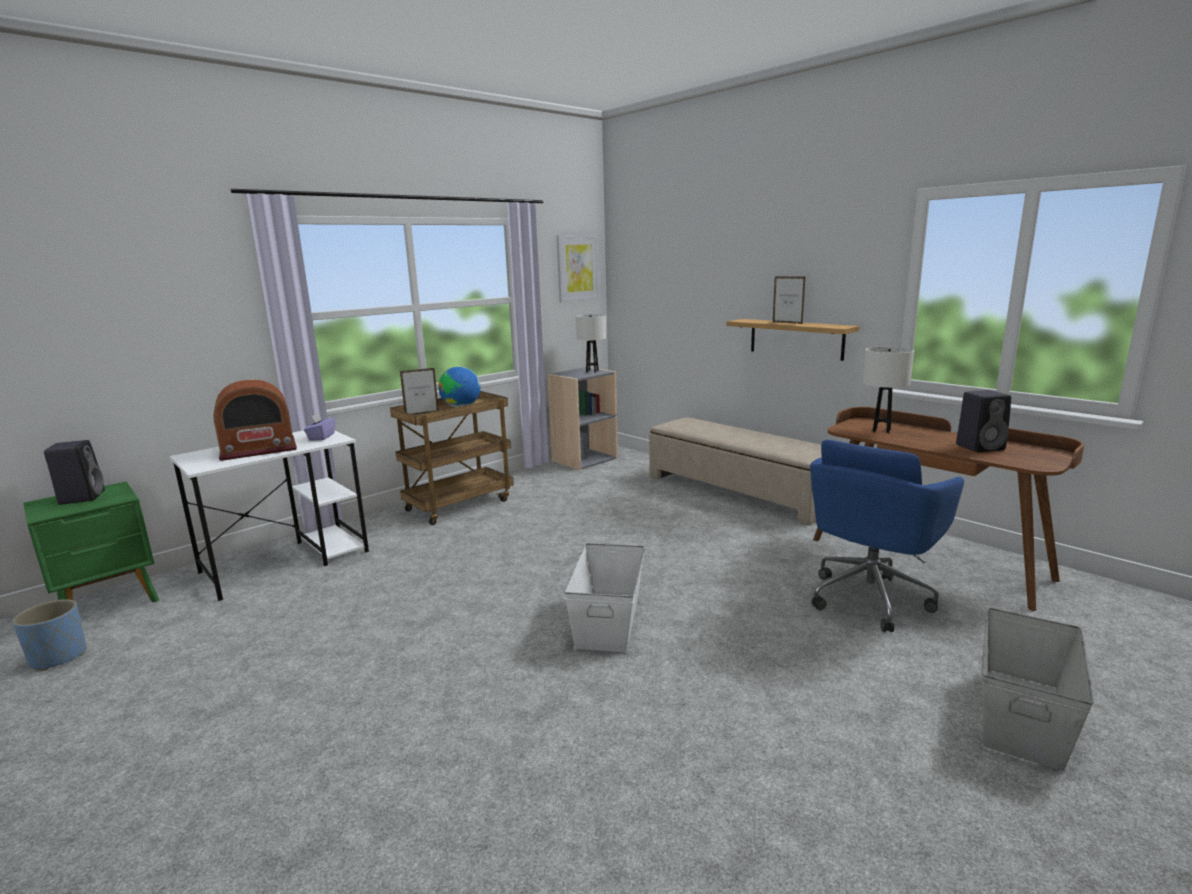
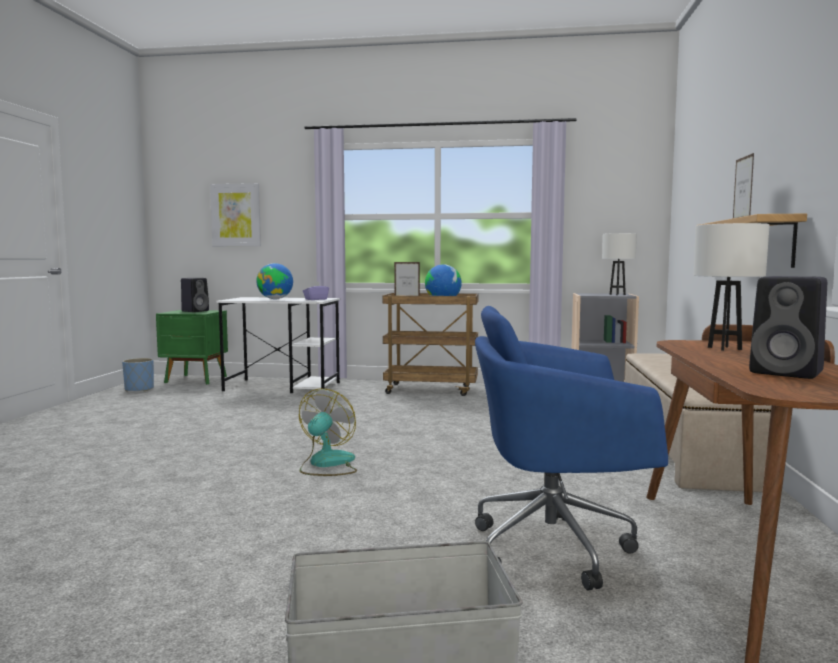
camera: 50 degrees right, 10 degrees down
(258, 449) = (275, 299): radio -> globe
(577, 268) = (628, 187): picture -> picture (236, 215)
(607, 620) = (327, 464): white storage box -> fan

